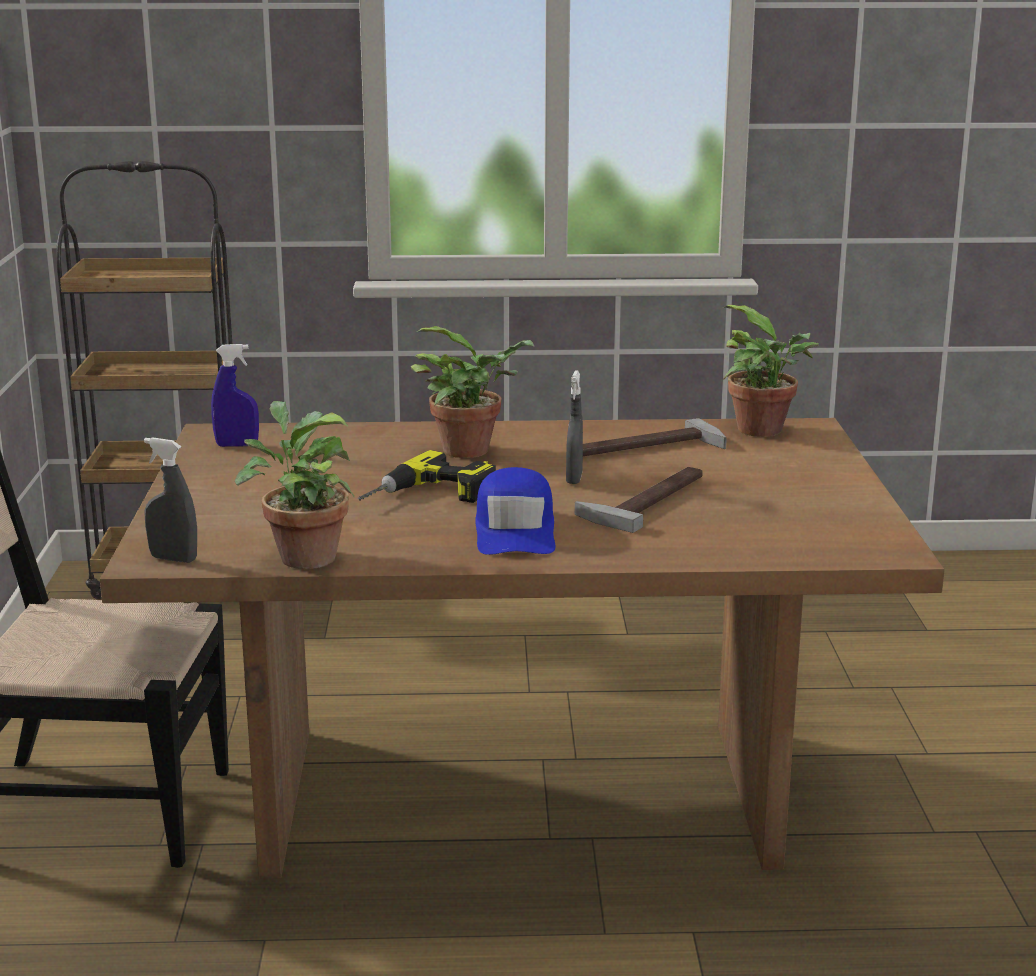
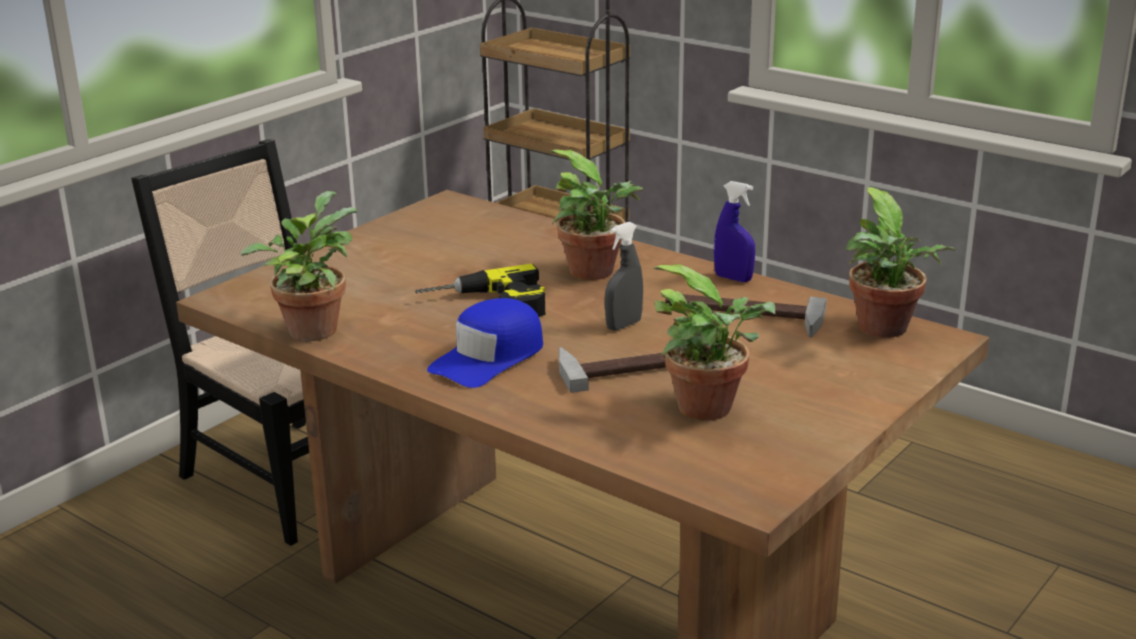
camera: 40 degrees right, 5 degrees up
(173, 559) = (238, 301): grey spray bottle -> none
(237, 445) = (444, 218): blue spray bottle -> blue spray bottle (733, 278)
(756, 511) = (712, 409): none -> potted plant

